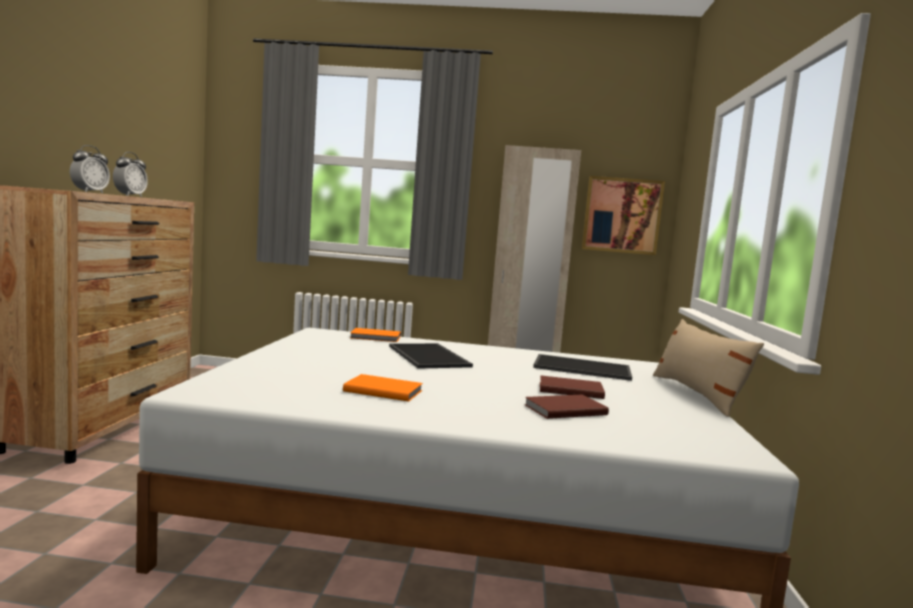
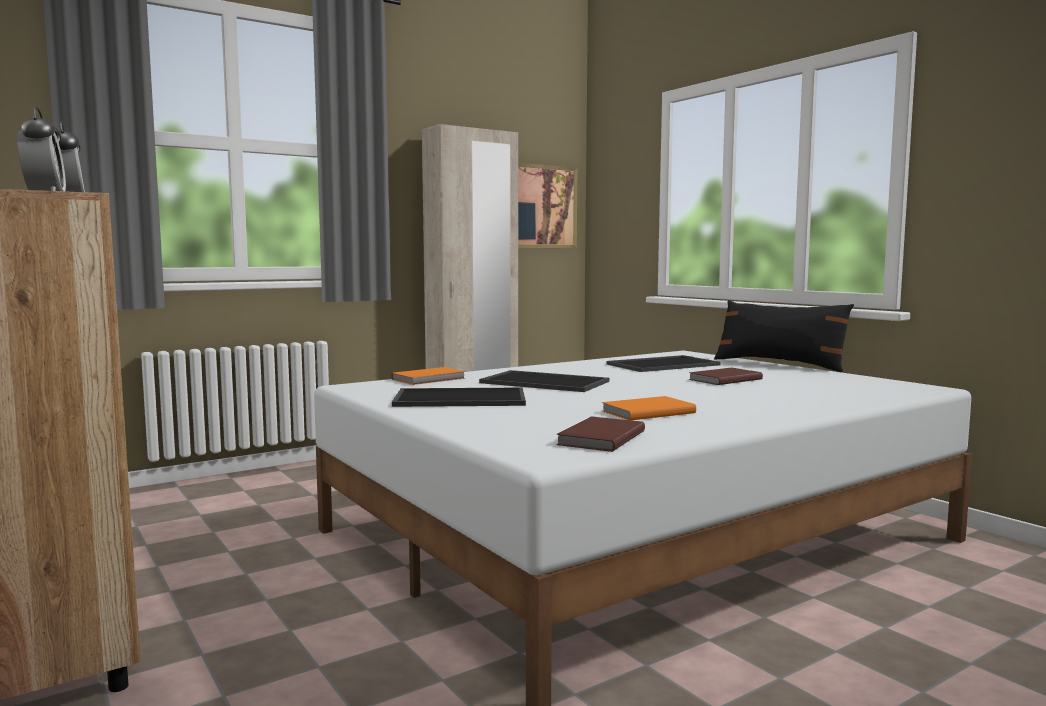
camera: 40 degrees left, 0 degrees up
(327, 351) = (459, 399): none -> tray
(563, 409) = (776, 391): brown book -> brown book (599, 438)
(697, 394) = (779, 364): beige pillow -> black pillow

